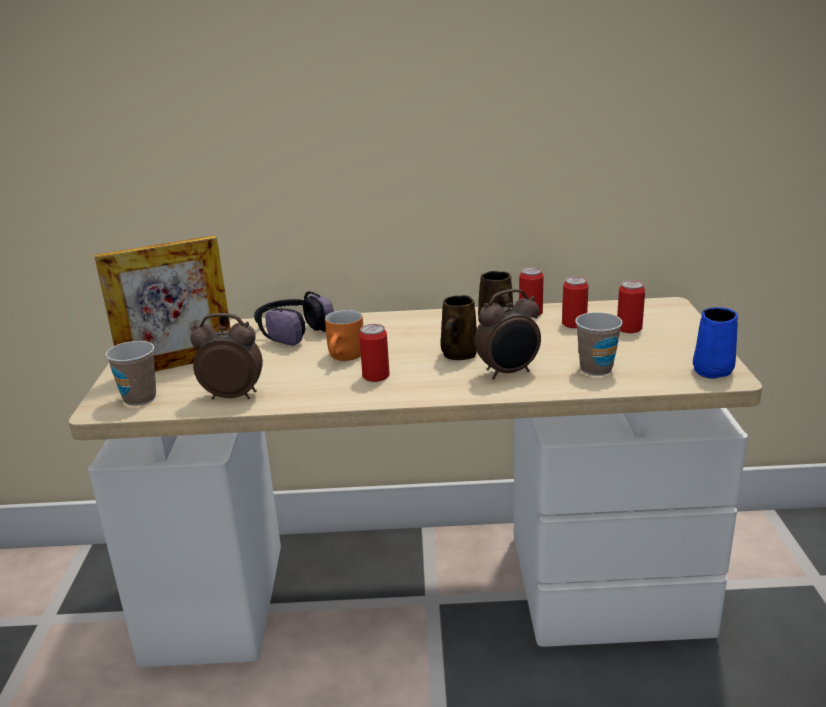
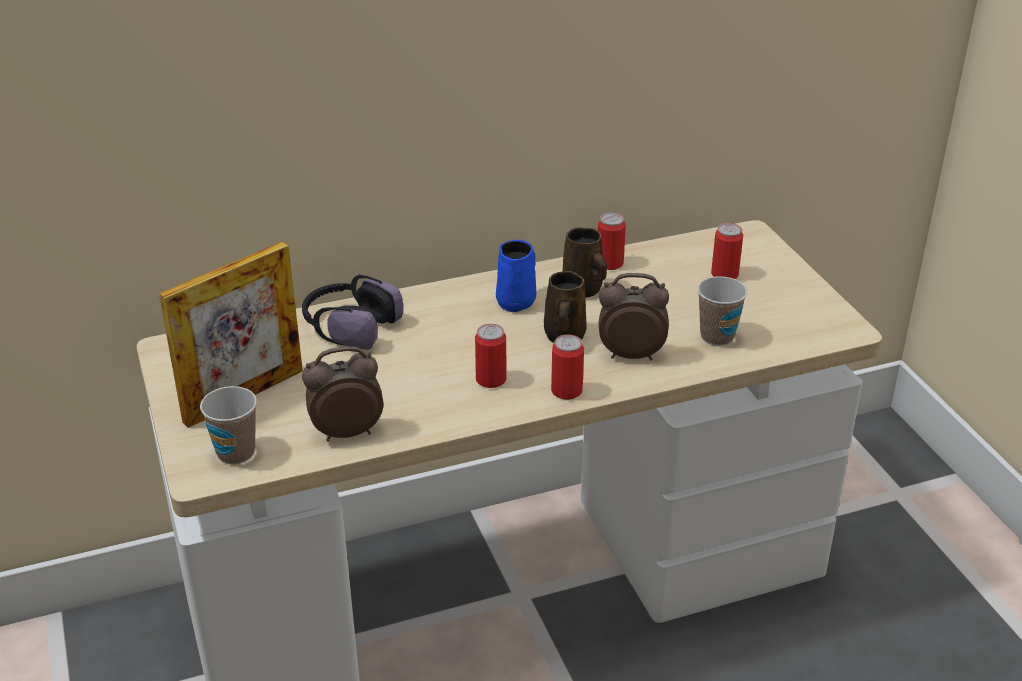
camera: 20 degrees left, 10 degrees up
(347, 357) = (440, 357): orange mug -> none
(508, 372) = (631, 354): alarm clock -> alarm clock turned 135 degrees counterclockwise
(574, 324) = (664, 274): can -> can (566, 391)
(714, 370) = (831, 322): blue mug -> blue mug (517, 301)

